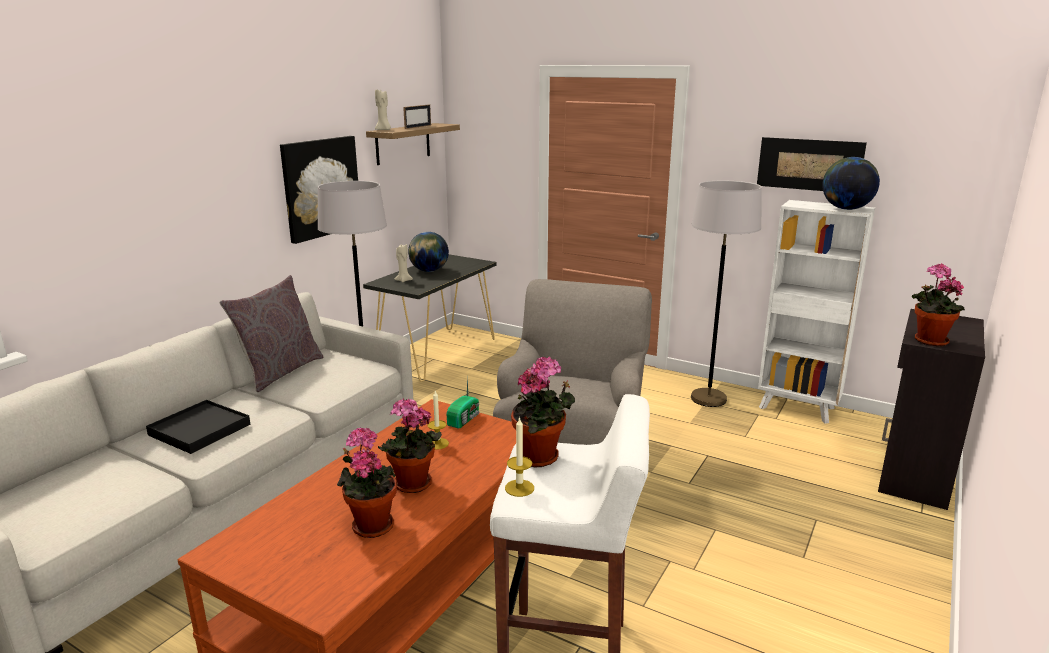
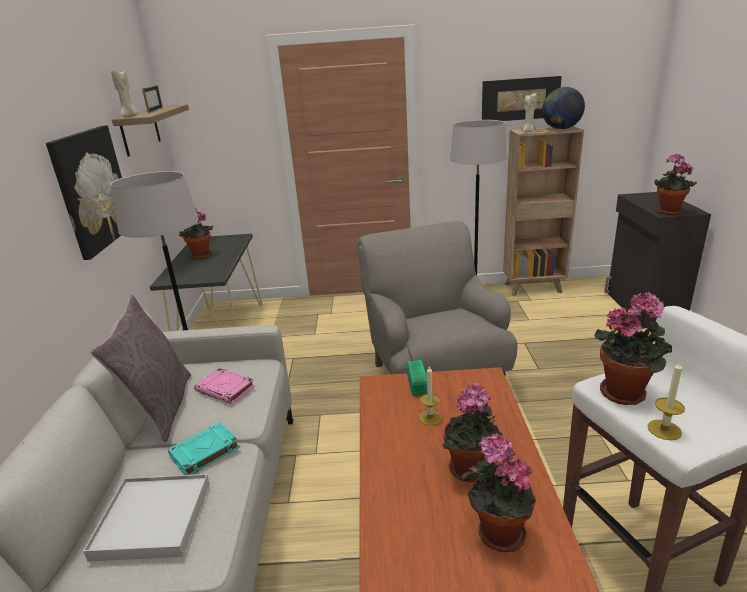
camera: 30 degrees left, 5 degrees up
(200, 430) = (153, 519): black tray -> white tray
(270, 407) = (204, 452): none -> turquoise book
(332, 374) = (226, 389): none -> pink book
(403, 280) = (188, 272): beige candle -> beige candle (528, 131)
(429, 271) = (200, 256): globe -> potted plant
(798, 408) = (534, 288): white bookcase -> brown bookcase

